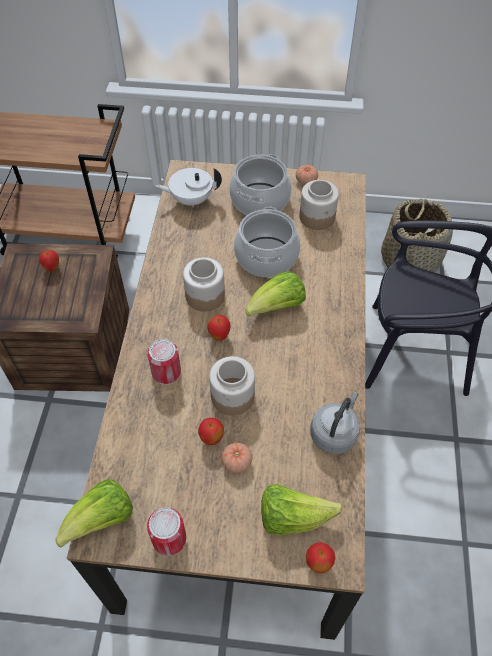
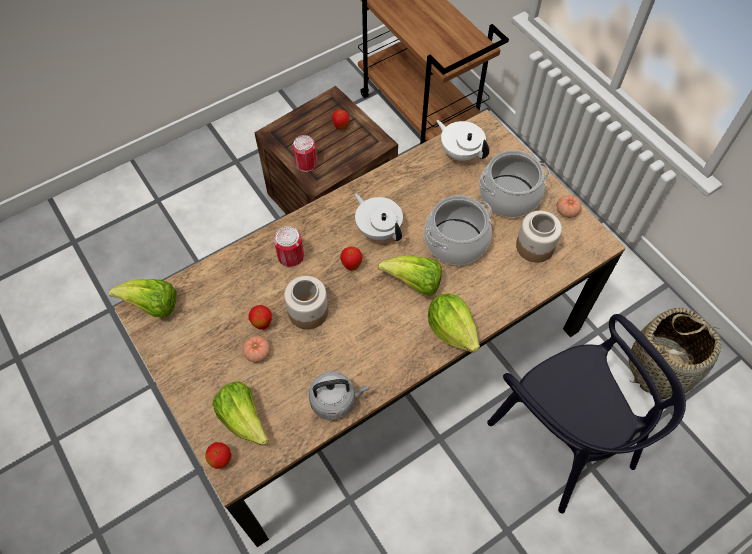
camera: 50 degrees right, 5 degrees up
(169, 539) = (169, 354): can -> can (306, 163)
(204, 296) = (378, 229): jar -> white teapot
(340, 312) = (451, 330): none -> lettuce

